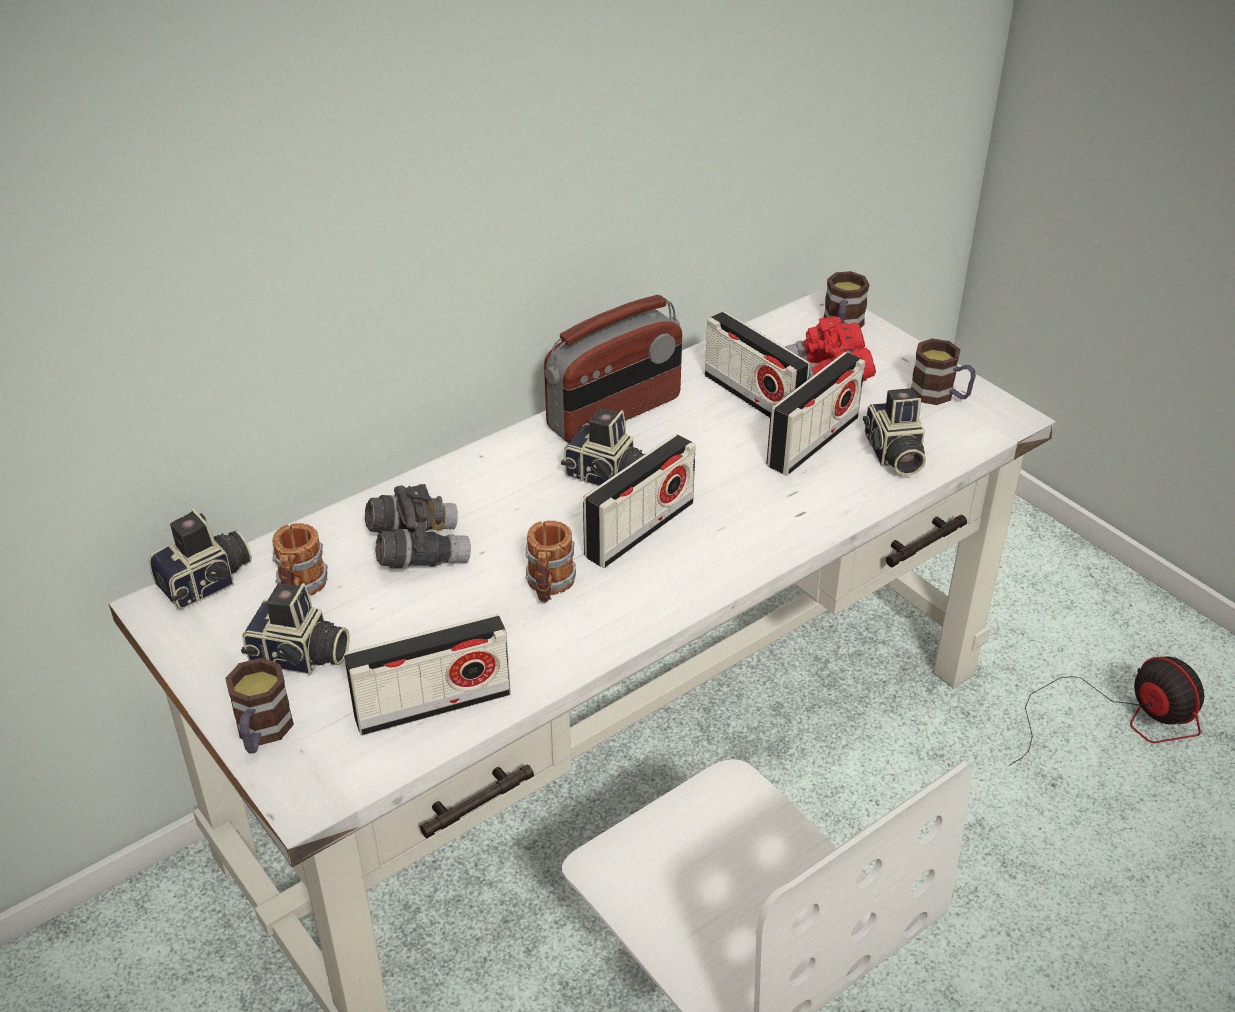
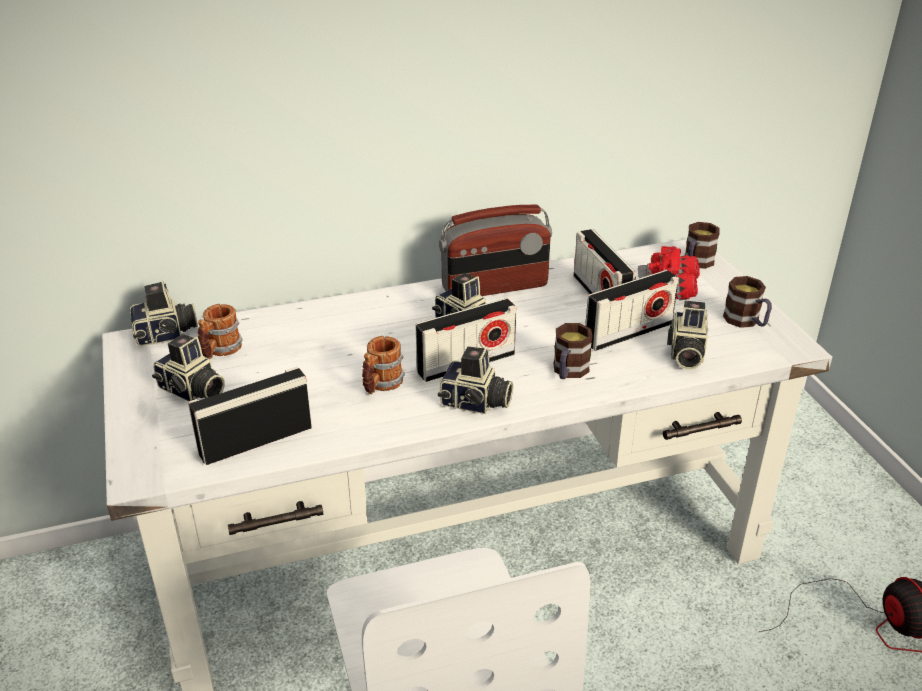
camera: 20 degrees right, 5 degrees down
(262, 733) = (138, 430): mug -> mug (568, 372)
(418, 550) = (309, 344): grey binoculars -> none
(433, 705) = (256, 440): radio -> radio turned 150 degrees clockwise
(682, 582) = (475, 403): none -> camera

